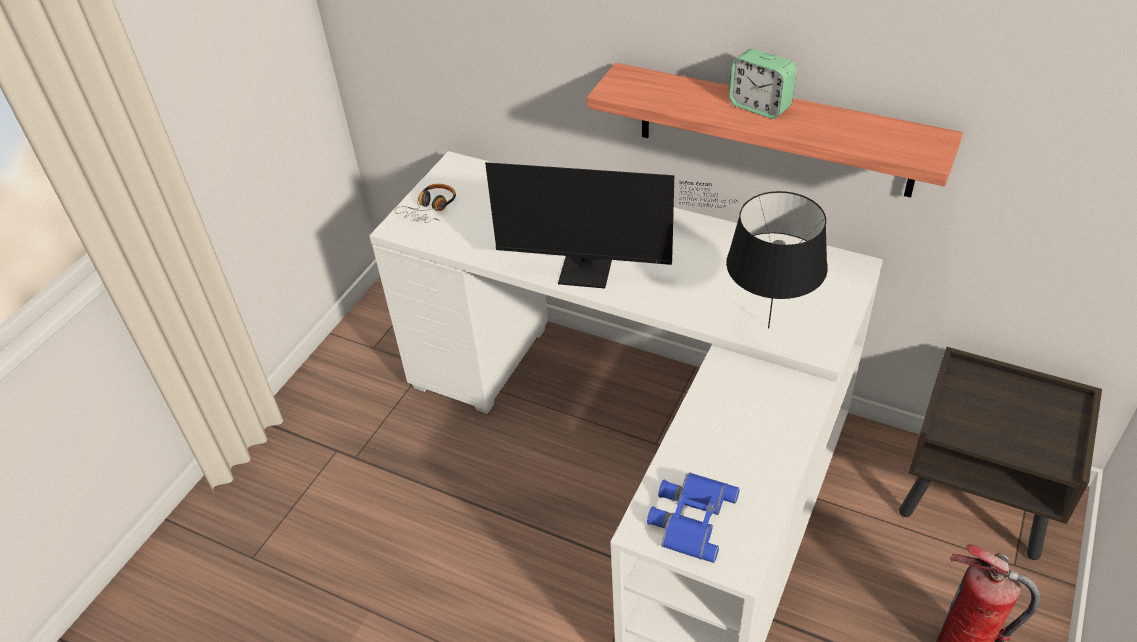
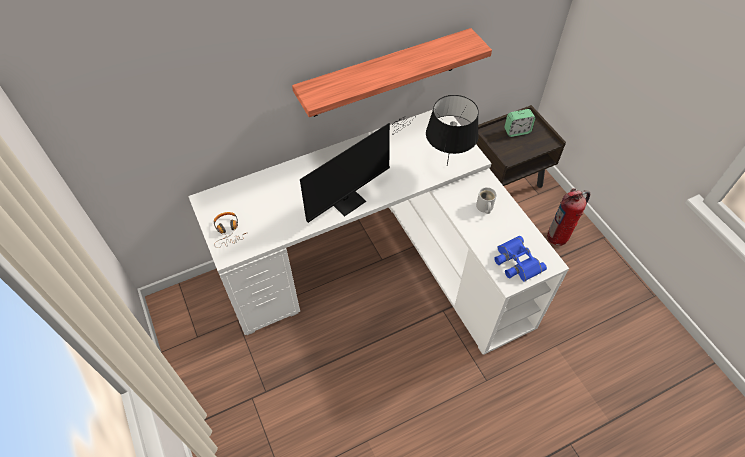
camera: 55 degrees left, 10 degrees up
(752, 420) = (484, 207): none -> white mug
(760, 106) = (387, 65): alarm clock -> alarm clock (517, 131)

